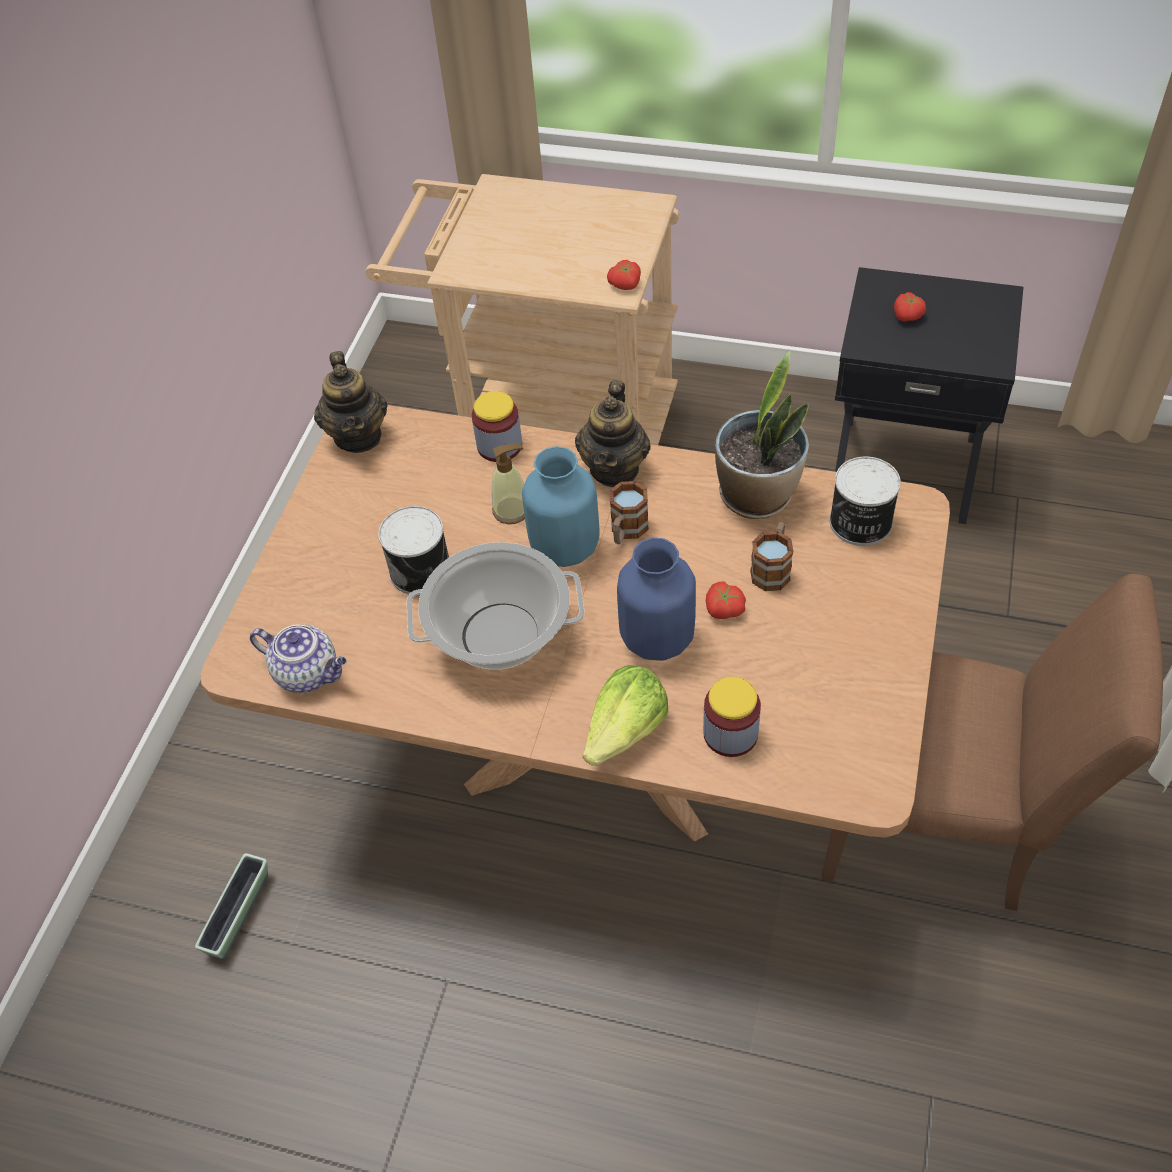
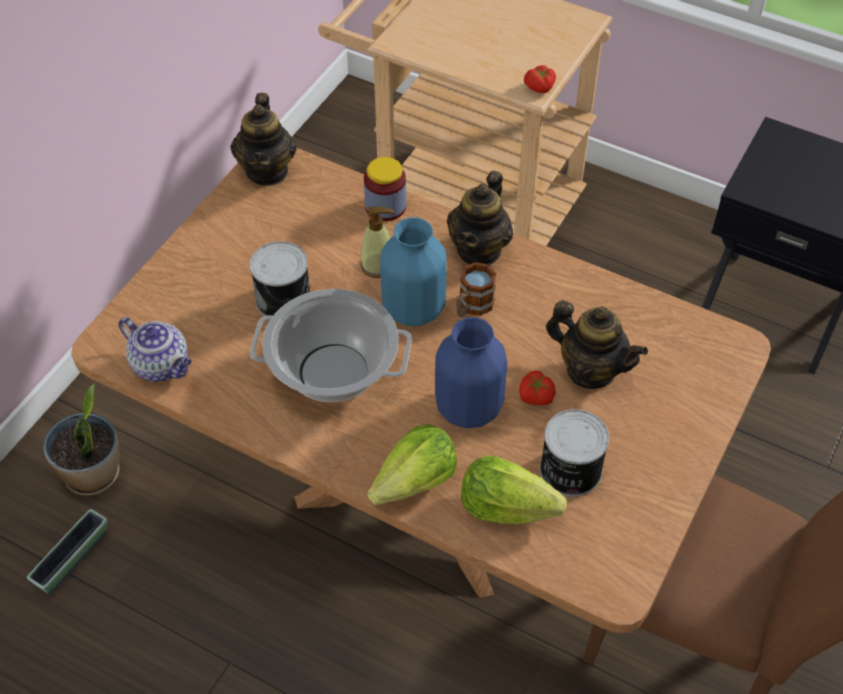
camera: 10 degrees right, 0 degrees up
(730, 733) = (506, 507): jar -> lettuce
(757, 495) = (598, 302): potted plant -> potted plant (93, 474)
(772, 568) = (590, 370): mug -> teapot
(860, 523) = (682, 348): can -> can (569, 471)
(908, 316) = (796, 171): tomato -> none

